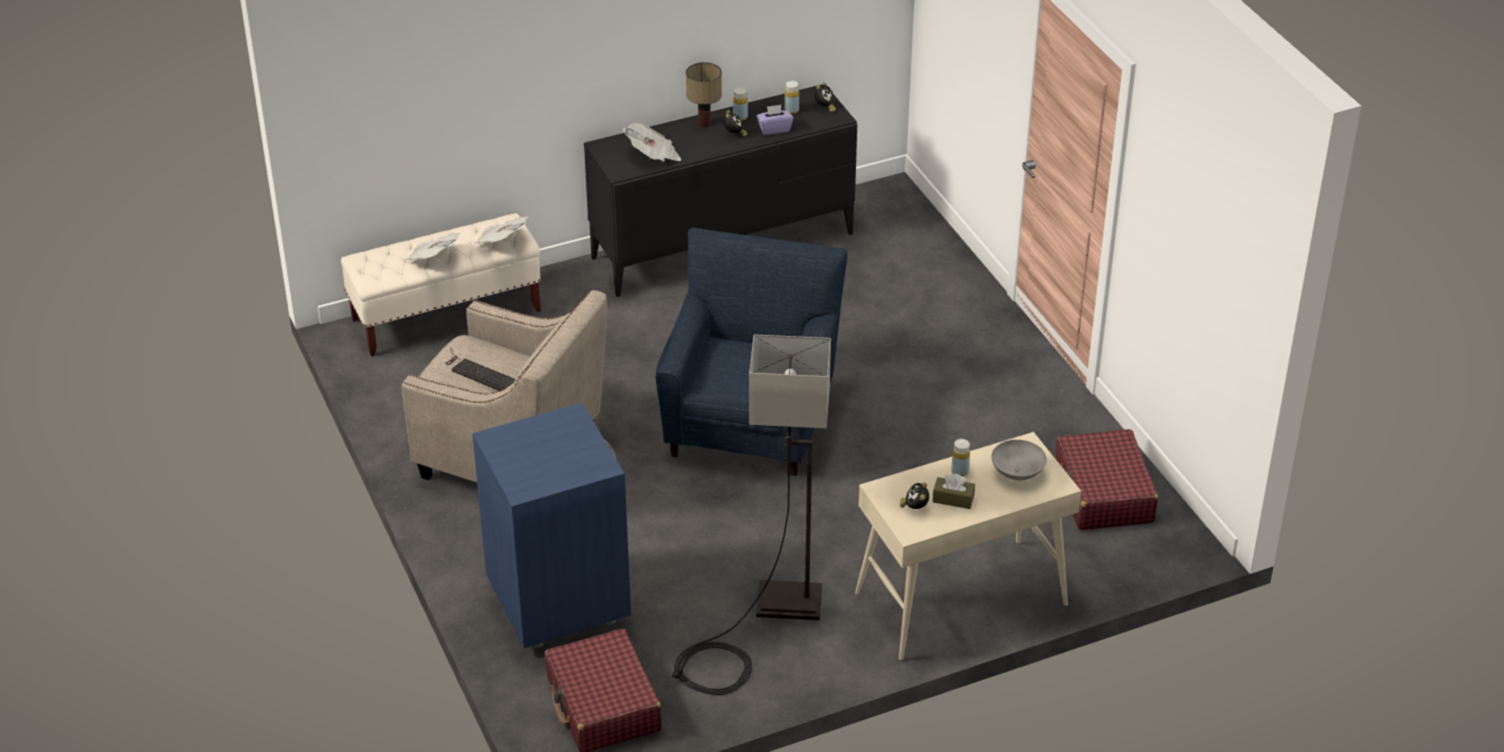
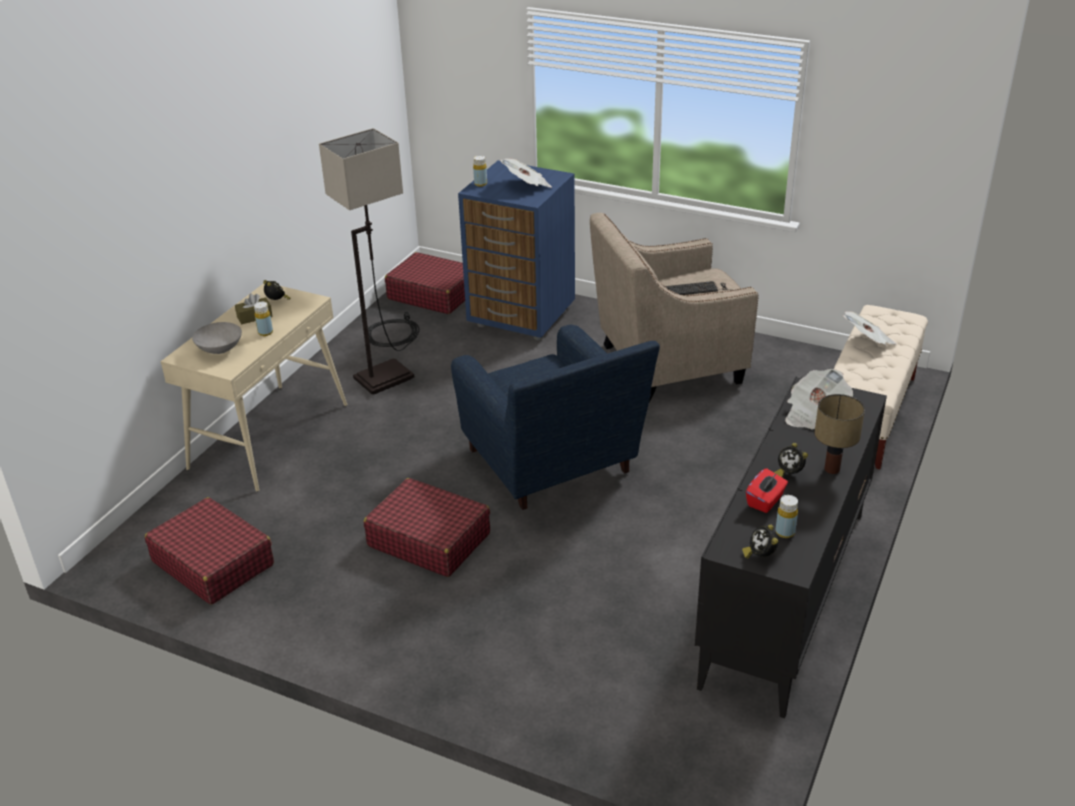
camera: 140 degrees right, 5 degrees down
(502, 242) = (850, 376): newspaper -> newspaper (527, 185)
(740, 117) = (815, 495): yellow bottle -> yellow bottle (480, 184)
(774, 129) = (765, 501): purple tissue box -> red tissue box
(916, 416) = (429, 539): none -> red suitcase

